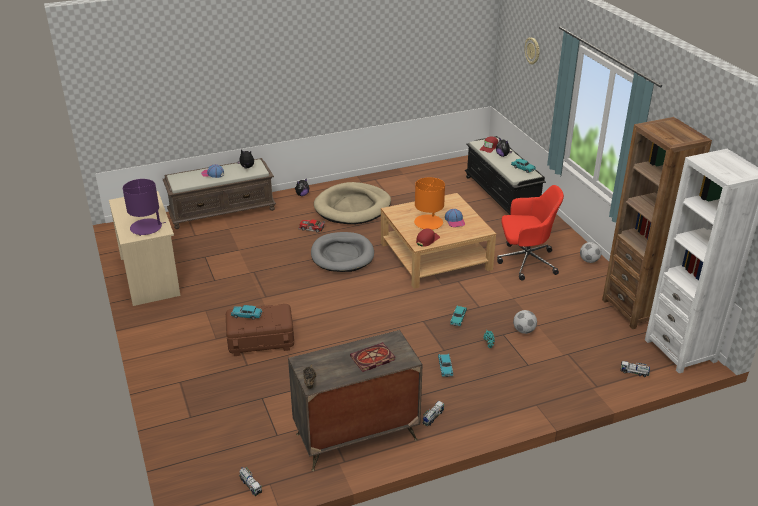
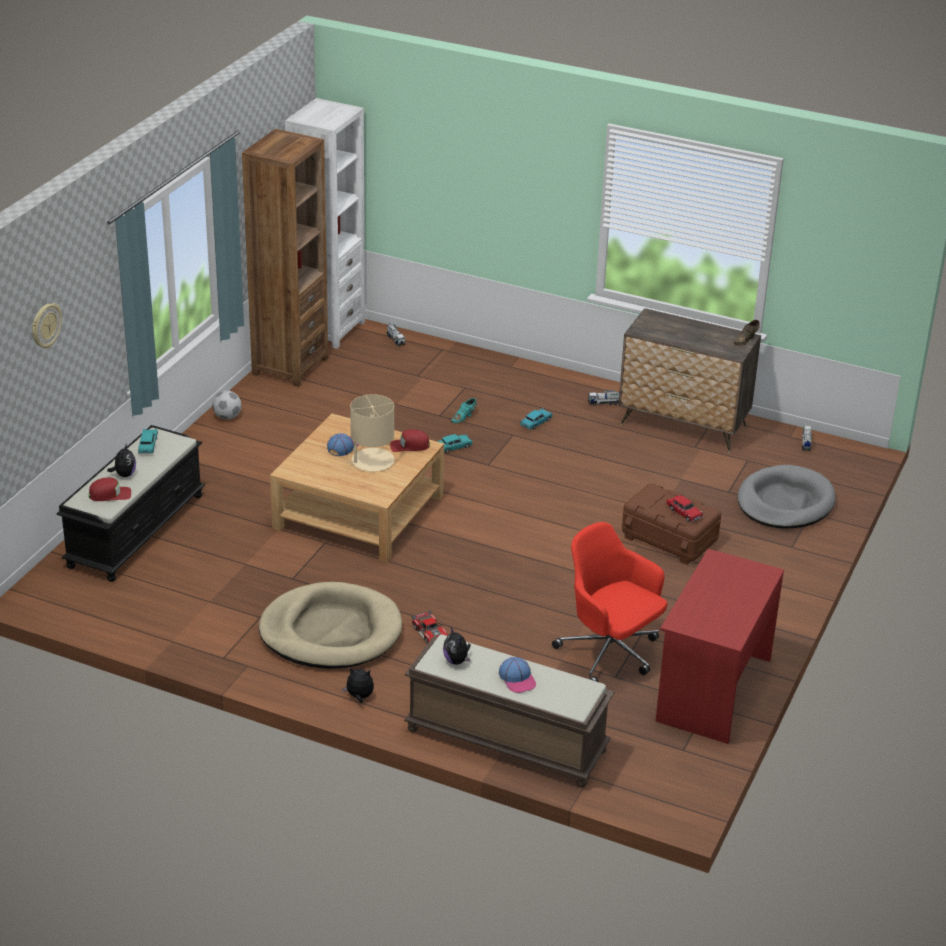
camera: 135 degrees left, 0 degrees up
(146, 227) = (732, 574): purple table lamp -> none
(150, 276) = (712, 689): beige desk -> red desk
(246, 315) = (683, 513): turquoise toy car -> red toy car
(342, 255) = (452, 575): grey dog bed -> grey dog bed (785, 502)
(372, 359) = (678, 328): book -> none
(428, 222) = (372, 461): orange table lamp -> beige table lamp
(523, 331) = (416, 407): football -> none
(525, 261) = (285, 452): red office chair -> red office chair (610, 654)

